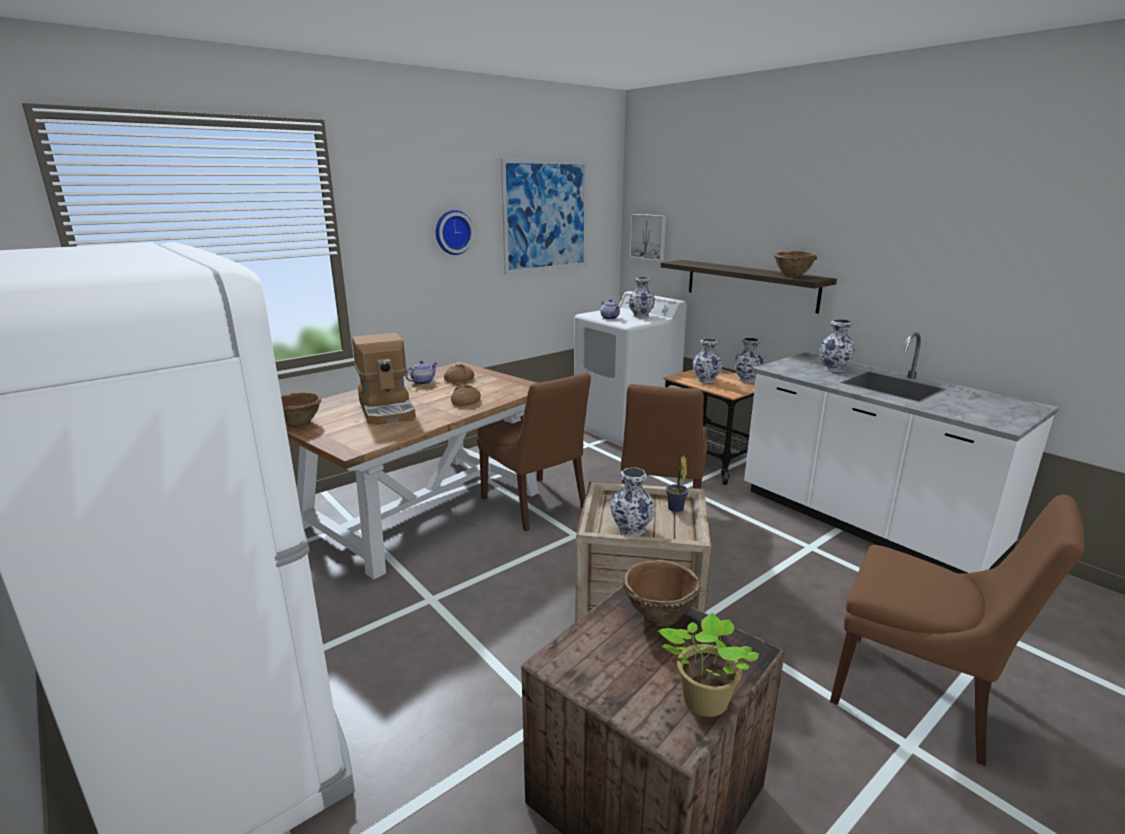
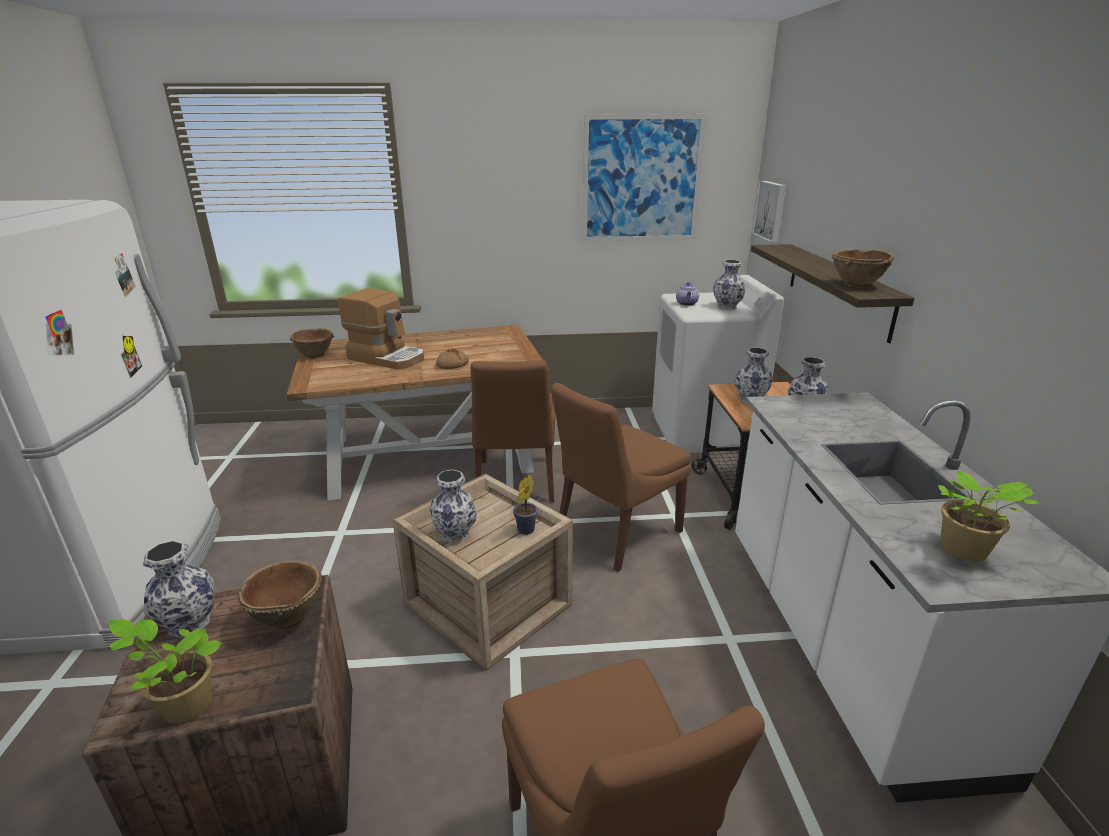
camera: 35 degrees right, 5 degrees up
(388, 409) = (387, 357): coffee machine -> coffee machine turned 75 degrees counterclockwise
(423, 382) = (455, 338): teapot -> none
(452, 232) = (521, 193): wall clock -> none
(459, 379) = (486, 342): bread -> none
(834, 369) = (855, 425): vase -> vase (189, 624)
(986, 411) = (963, 551): none -> potted plant

